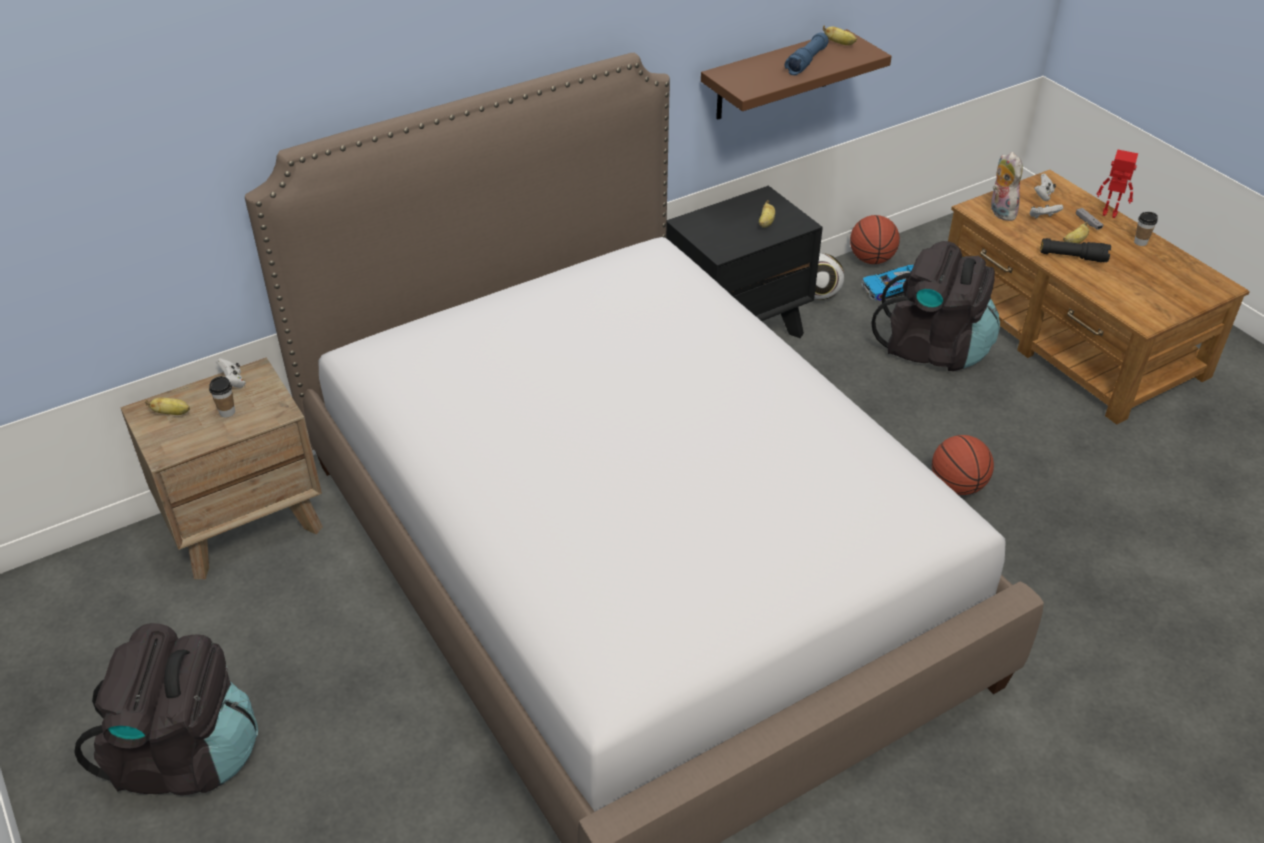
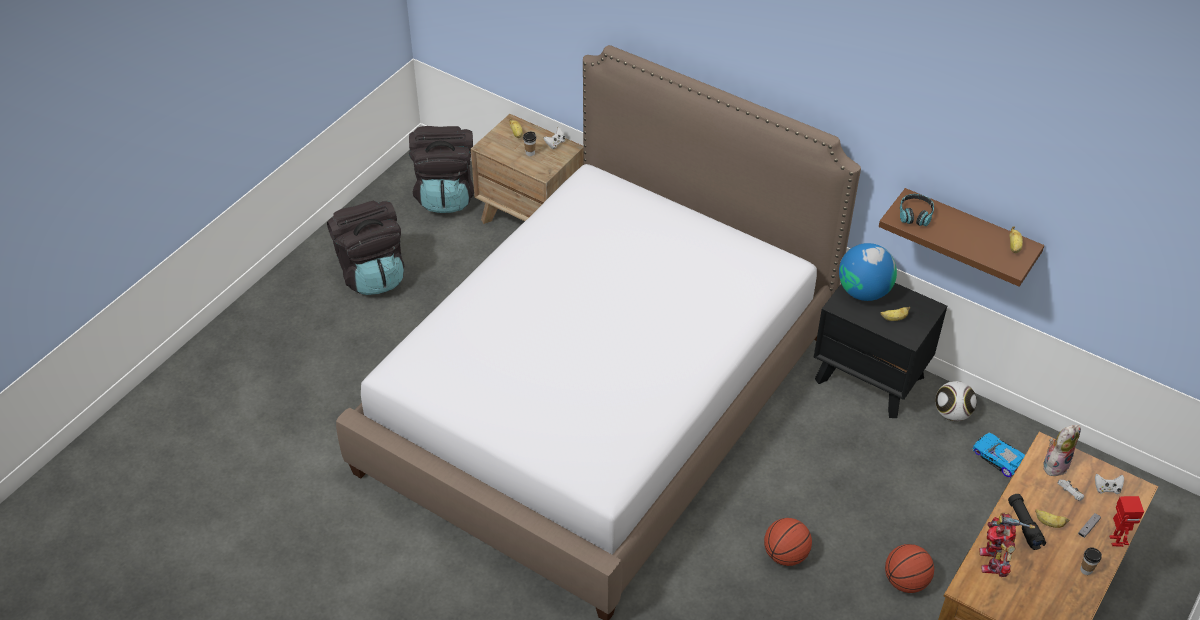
camera: 65 degrees right, 5 degrees up
(711, 228) = (863, 291): none -> globe
(750, 79) = (915, 215): none -> headphones
(806, 62) = (967, 236): blue flashlight -> none
(871, 259) = (1028, 434): basketball -> basketball (905, 581)
(933, 348) = (938, 504): black backpack -> black backpack (445, 194)
(1114, 291) = (994, 561): none -> toy robot

